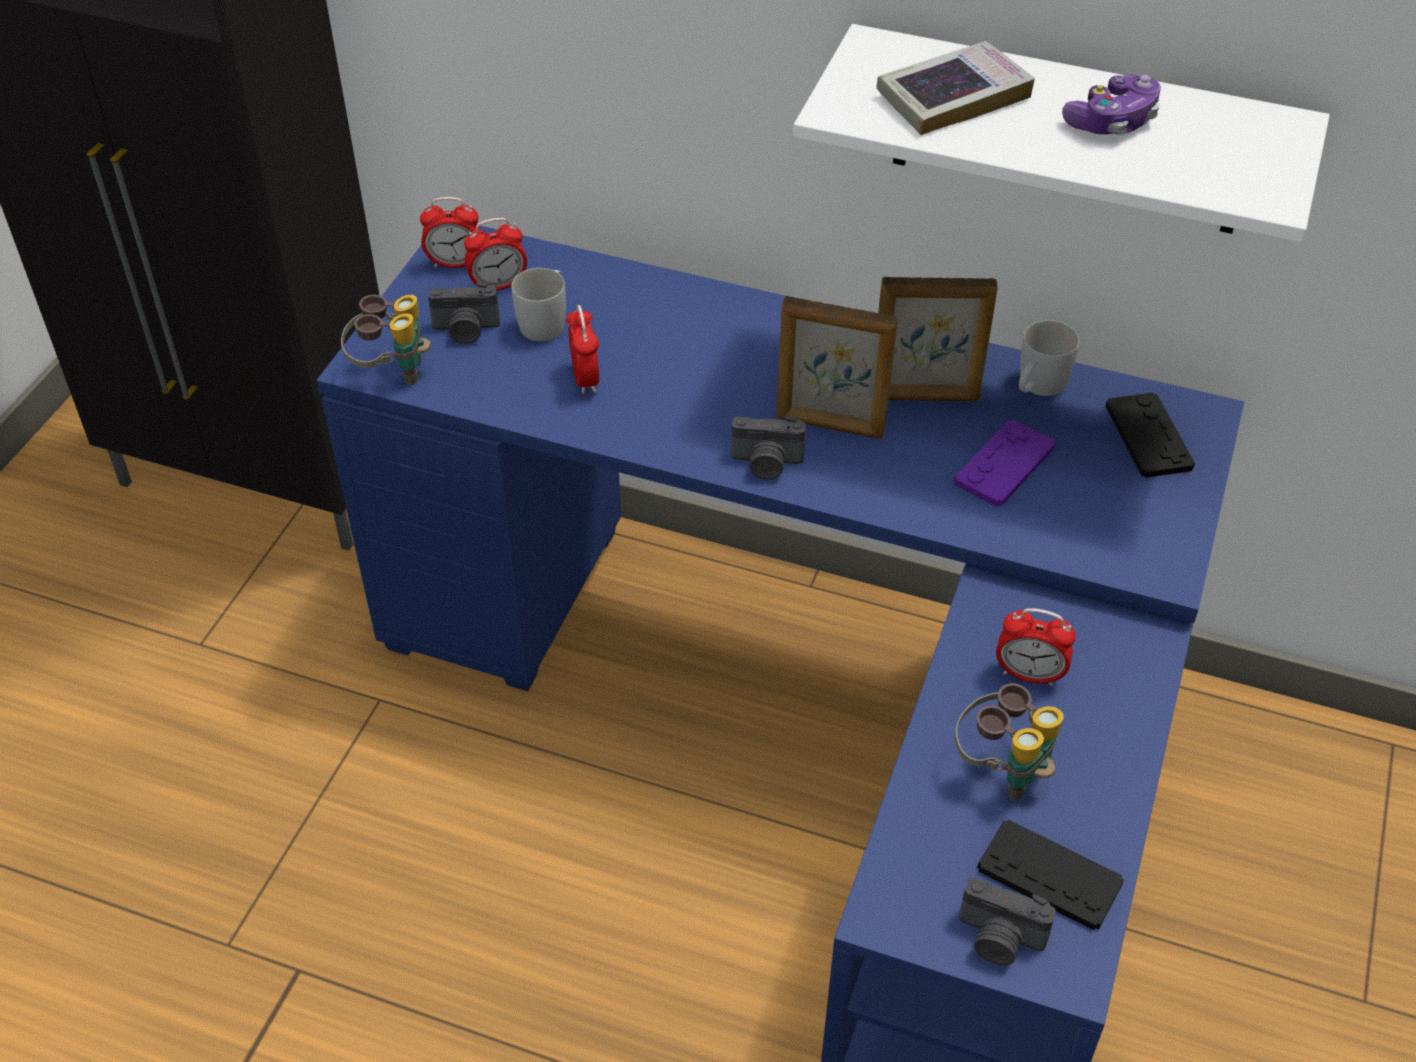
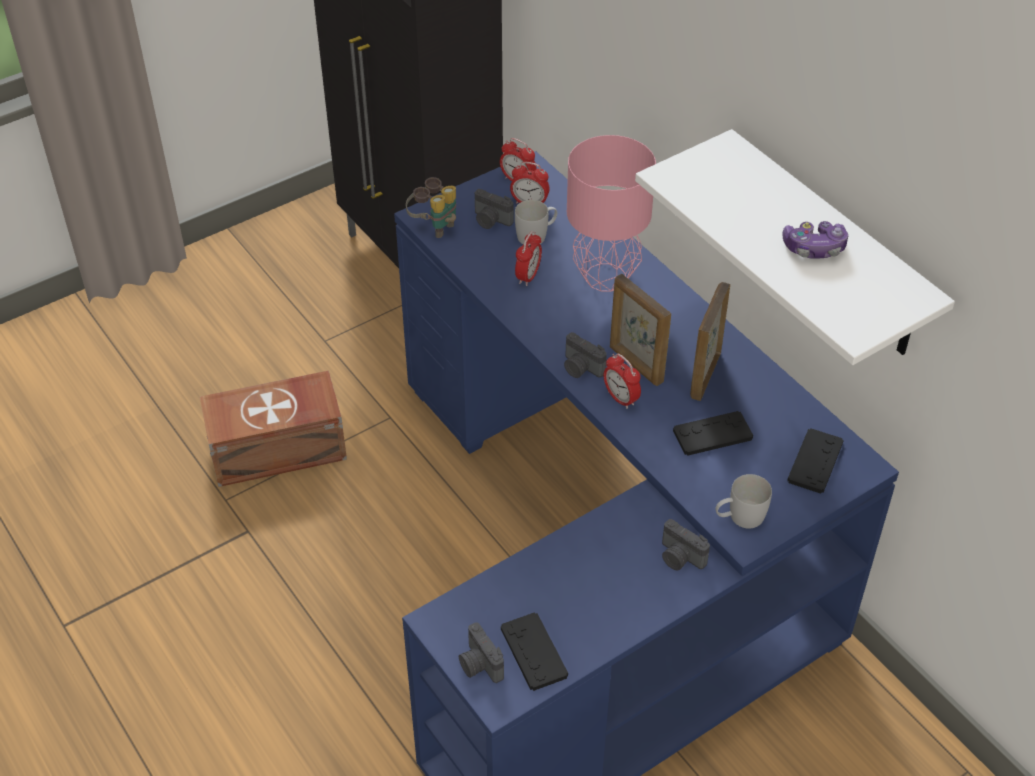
camera: 35 degrees right, 0 degrees up
(255, 829) = (280, 450): none -> brown storage box
(688, 333) = (607, 277): none -> pink table lamp
(925, 397) = (705, 375): picture frame -> picture frame turned 75 degrees clockwise
(953, 97) = (739, 195): book -> none
(1003, 769) = (562, 590): binoculars -> none
(1004, 465) = (712, 434): purple game controller -> black game controller
(1029, 674) = (624, 552): alarm clock -> alarm clock (621, 398)
(1037, 387) = (777, 402): white mug -> white mug (739, 517)
(1099, 643) = (679, 558): none -> camera

